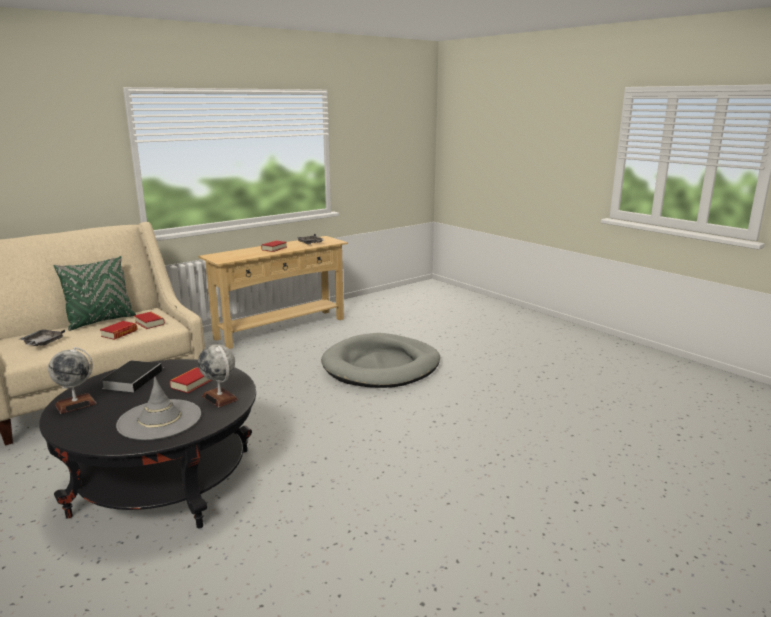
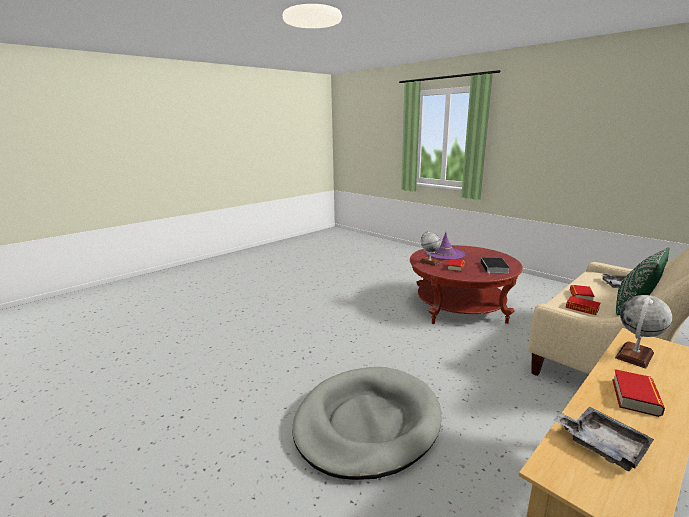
camera: 175 degrees right, 0 degrees up
(76, 404) = (498, 257): globe -> globe (634, 355)
(159, 420) = (445, 254): grey hat -> purple hat
(164, 481) = (460, 307): black coffee table -> red coffee table

